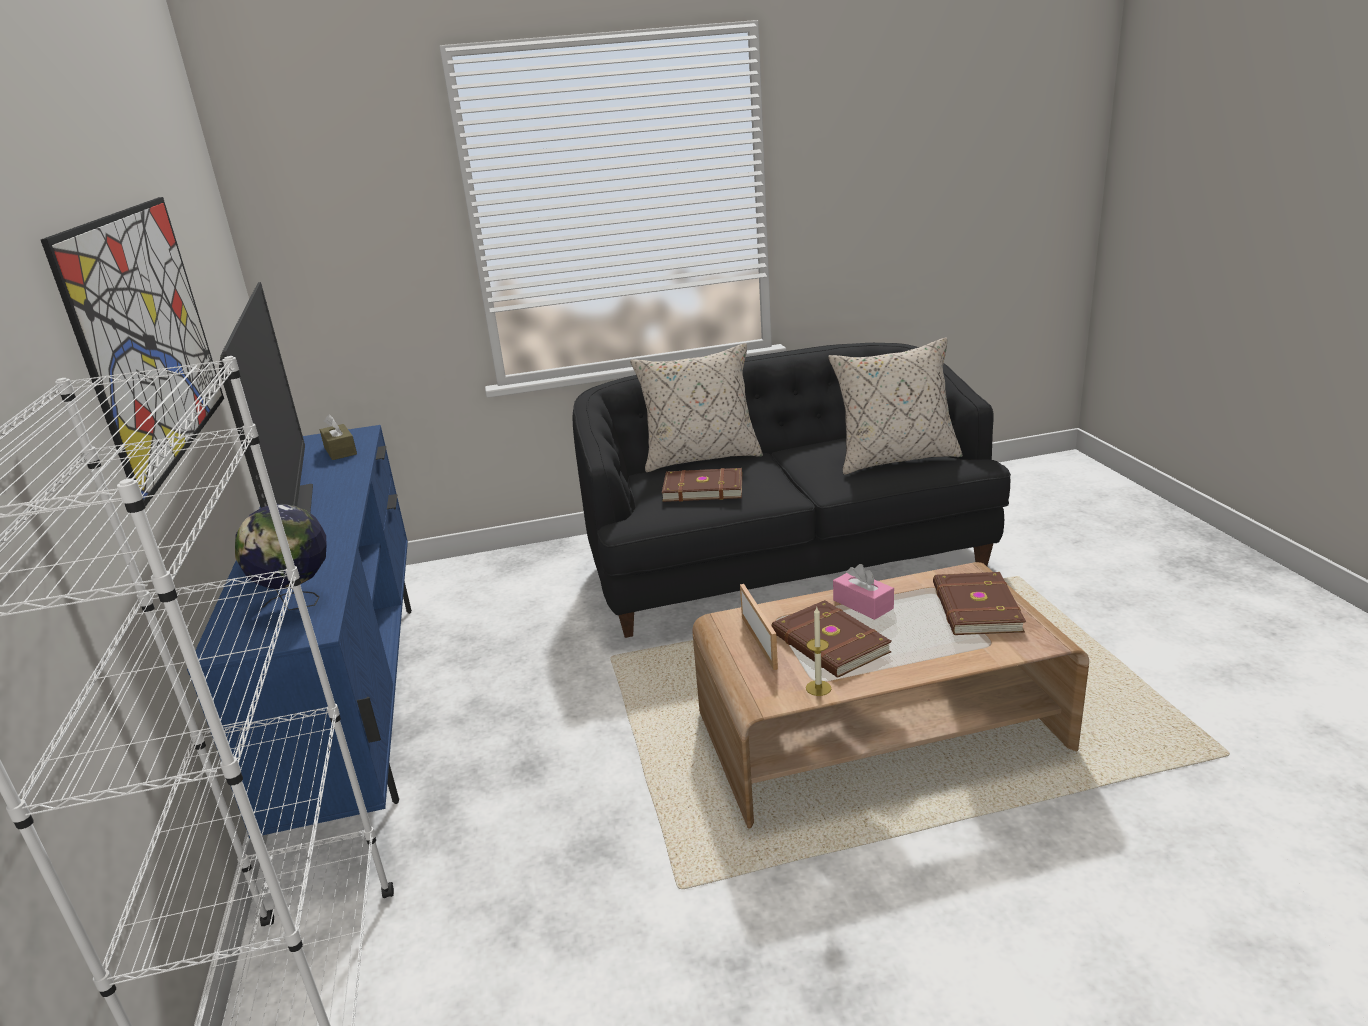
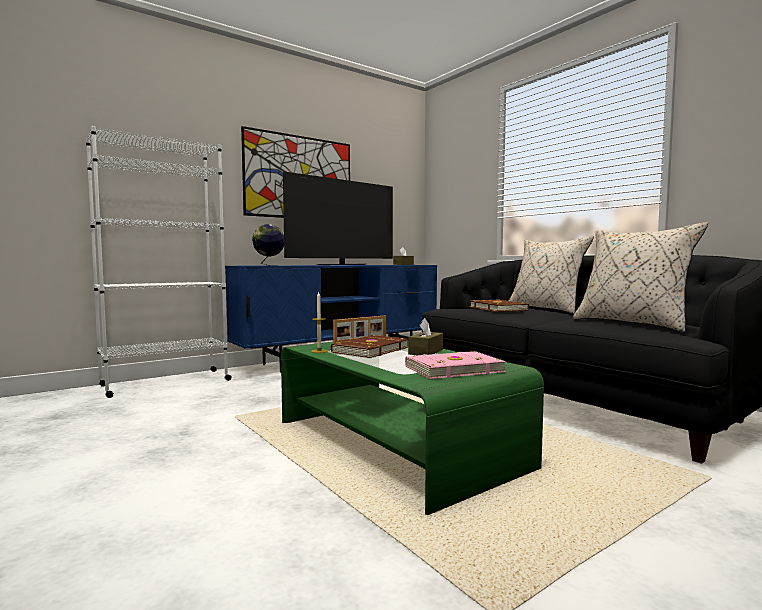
camera: 65 degrees right, 20 degrees down
(863, 604) = (426, 352): pink tissue box -> brown tissue box
(878, 731) = (395, 444): brown coffee table -> green coffee table
(974, 608) = (452, 369): brown book -> pink book

